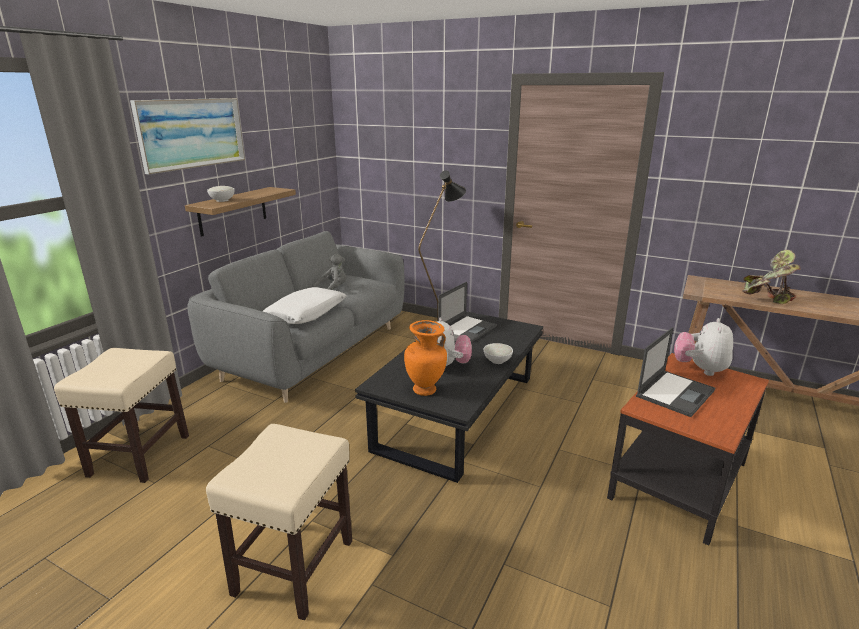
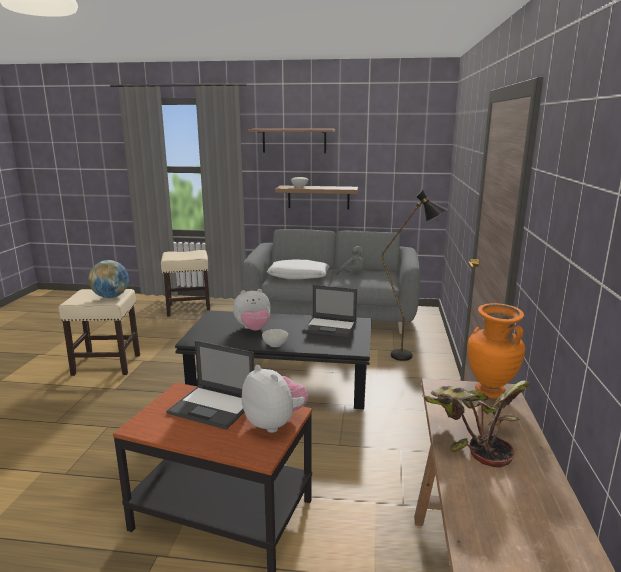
camera: 70 degrees right, 5 degrees down
(192, 133) = (294, 140): picture -> shelf
(301, 443) = (111, 297): none -> globe
(425, 391) = (212, 328): orange vase -> orange vase (489, 392)
(699, 369) = (274, 423): plush toy -> plush toy turned 45 degrees clockwise

